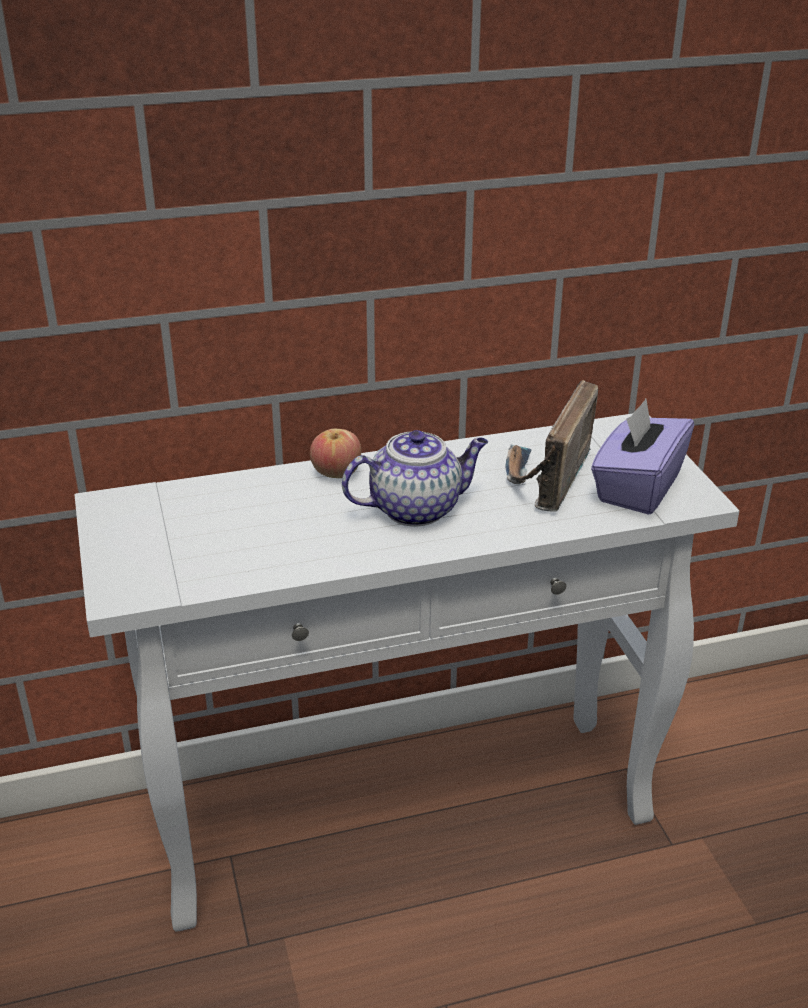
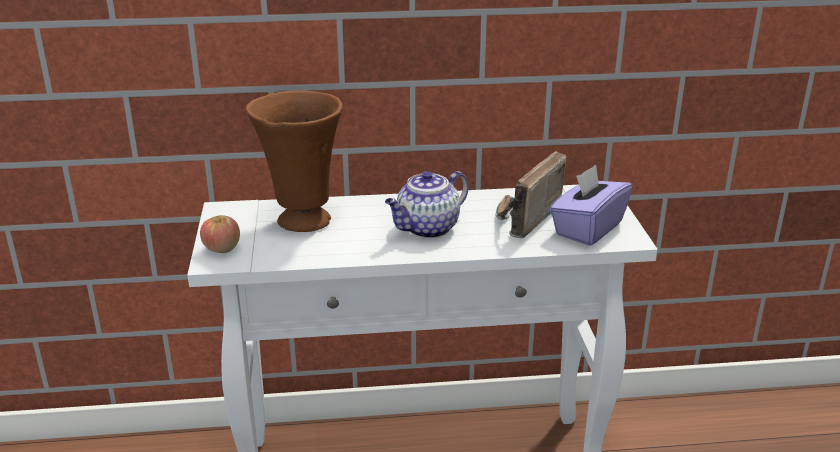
camera: 10 degrees right, 5 degrees down
(231, 513) = (302, 221): none -> brown vase
(336, 473) = (380, 203): apple -> apple (222, 249)
(417, 508) = (427, 229): teapot -> teapot turned 150 degrees clockwise

